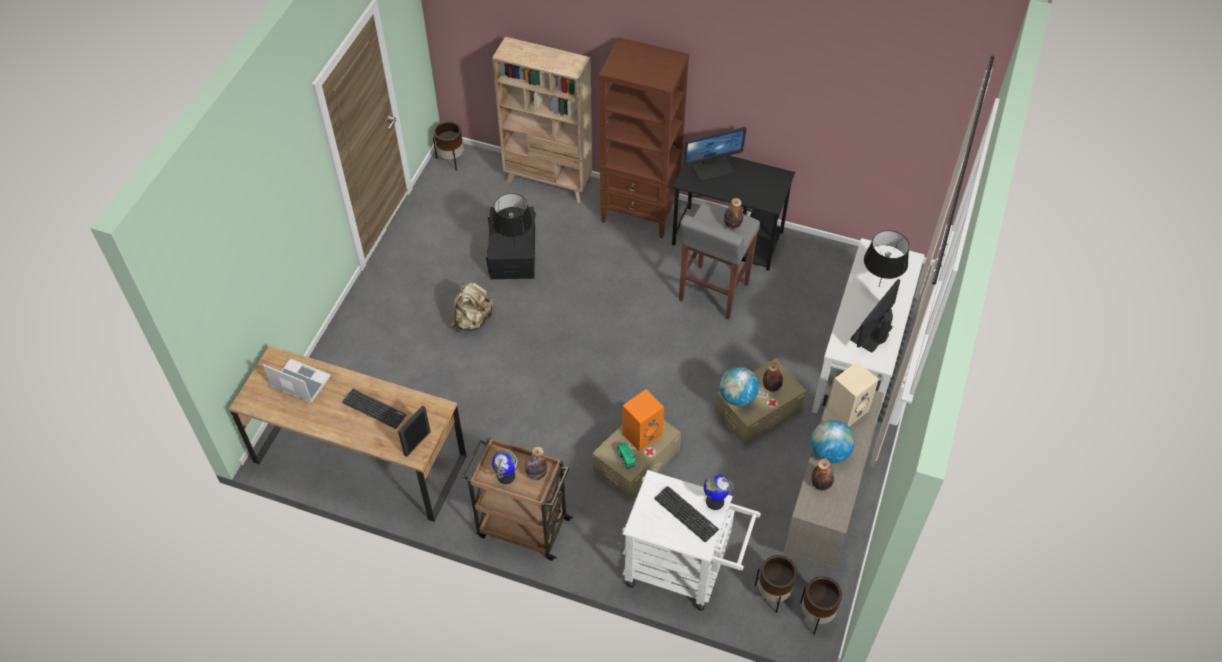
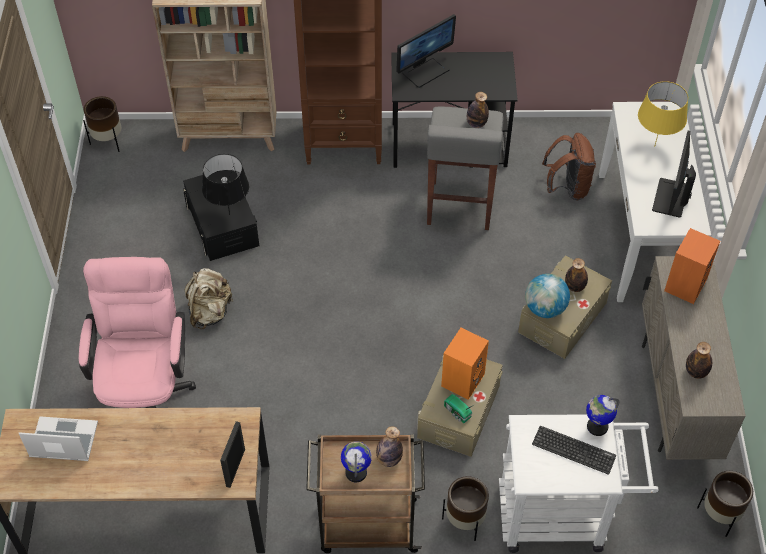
camera: 20 degrees left, 0 degrees up
(374, 409) = (166, 444): keyboard -> none
(398, 368) = (147, 392): none -> pink office chair
(773, 594) = (665, 508): brown planter -> brown planter (464, 521)
(813, 303) = (567, 188): none -> brown backpack
(829, 452) = (688, 335): globe -> none
(847, 409) = (685, 284): beige speaker -> orange speaker
(878, 286) = (654, 147): black table lamp -> yellow table lamp

